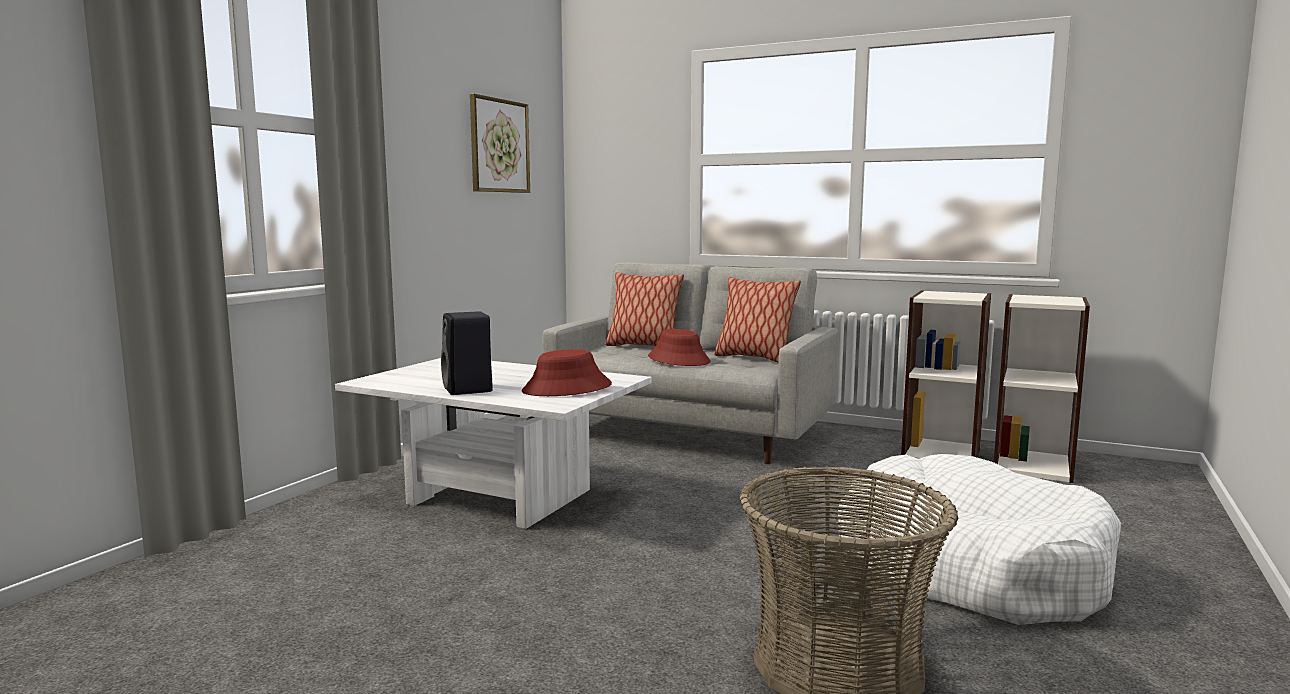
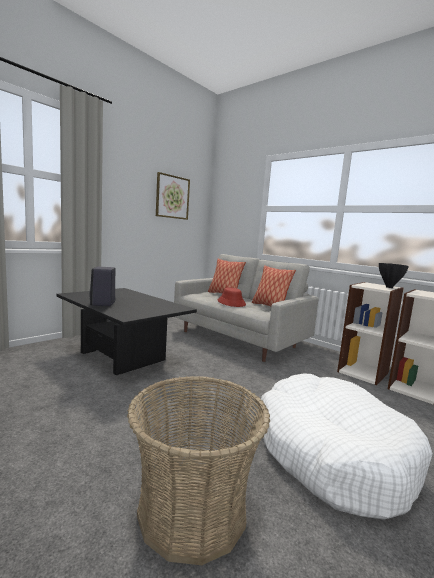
camera: 15 degrees right, 0 degrees up
(500, 496) = (122, 356): white coffee table -> black coffee table
(567, 389) = (146, 309): red hat -> none
(972, 295) = (389, 287): none -> black vase

